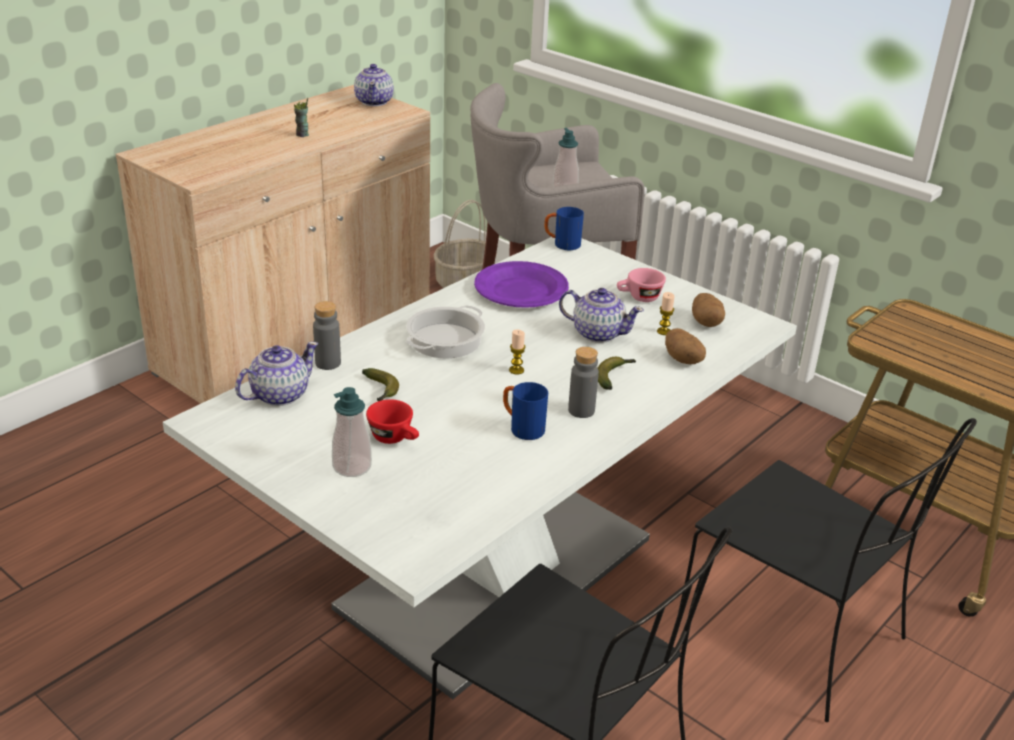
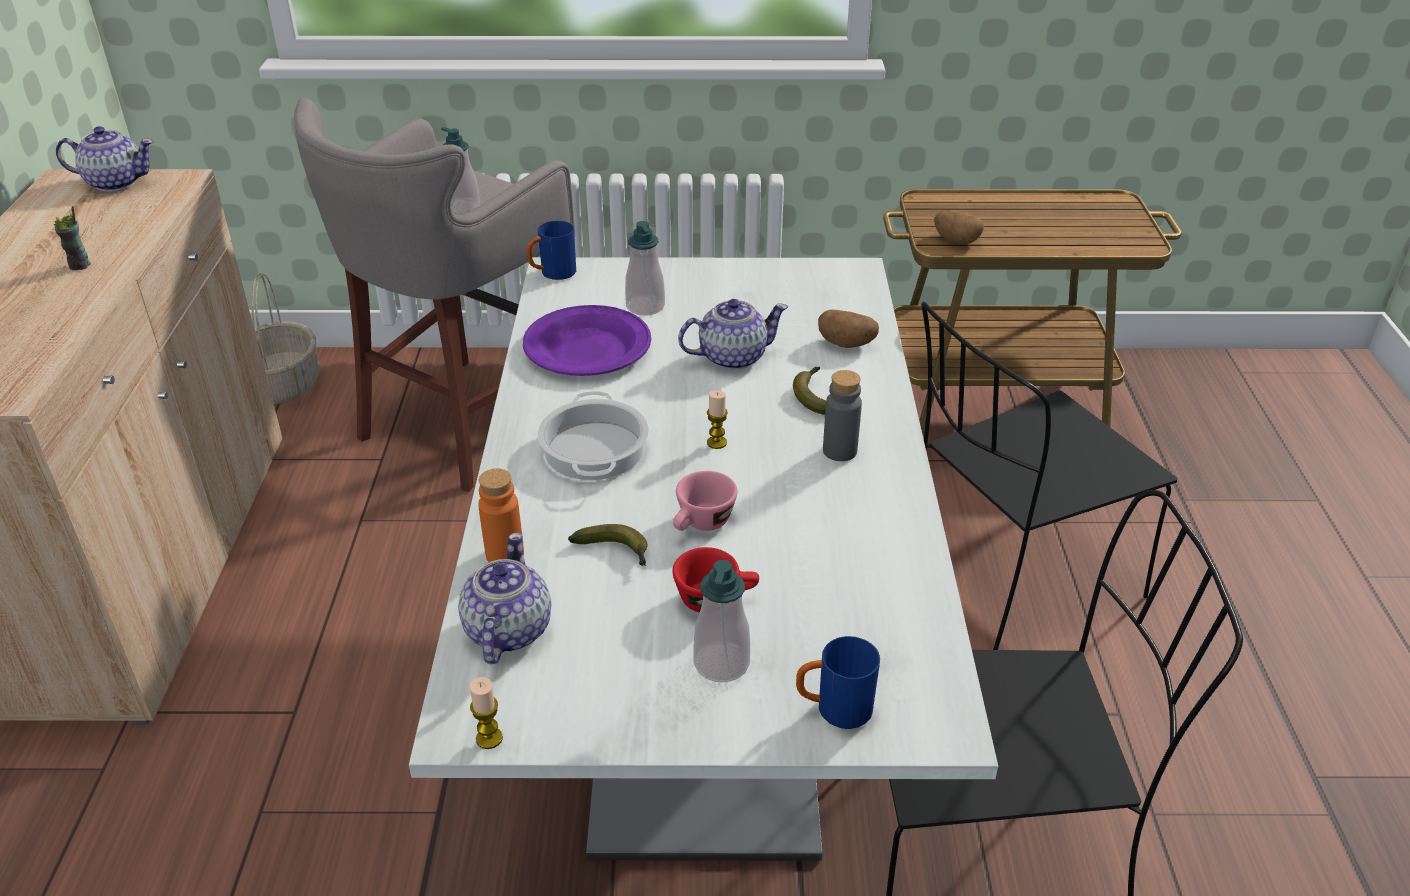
camera: 40 degrees left, 5 degrees up
(328, 363) = (505, 554): grey bottle -> orange bottle
(374, 101) = (115, 182): teapot -> teapot turned 45 degrees counterclockwise
(522, 428) = (816, 504): blue mug -> blue mug (833, 709)
(589, 284) = (645, 306): none -> soap dispenser
(639, 298) = (713, 298): pink cup -> pink cup (701, 524)
(664, 331) = (786, 323): candle -> candle (489, 738)
(706, 322) = (807, 293): potato -> potato (956, 240)
(795, 636) = (1010, 578): black chair -> black chair turned 150 degrees clockwise

